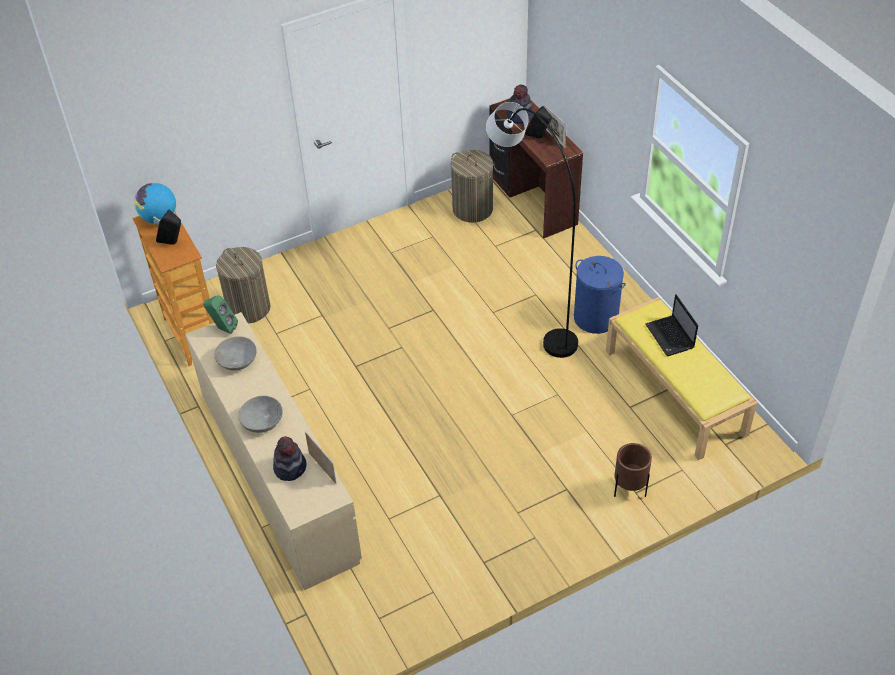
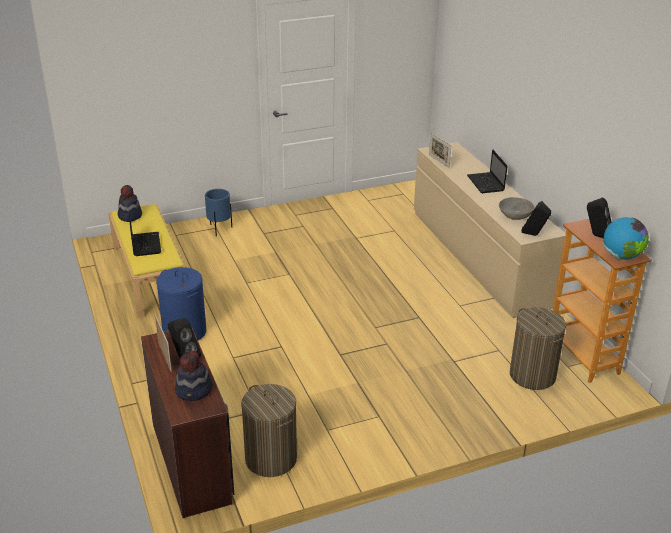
camera: 175 degrees left, 15 degrees down
(223, 328) = (534, 235): green speaker -> black speaker
(262, 421) = (486, 184): grey bowl -> laptop
(290, 467) = (461, 163): hat -> hat (129, 216)
(529, 302) = (242, 351): grey floor lamp -> none
(629, 489) = (219, 229): brown planter -> blue planter

